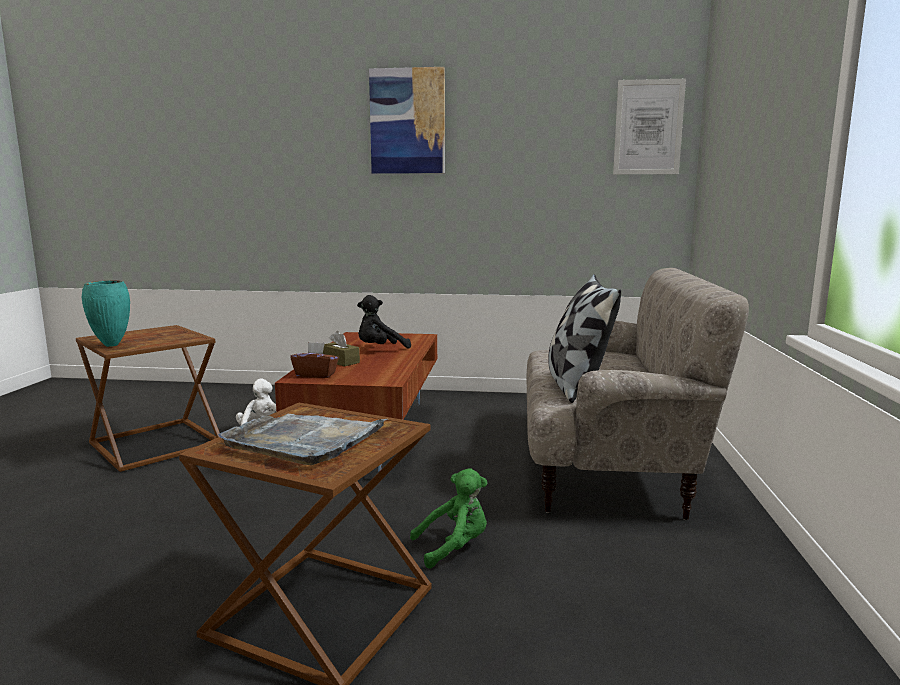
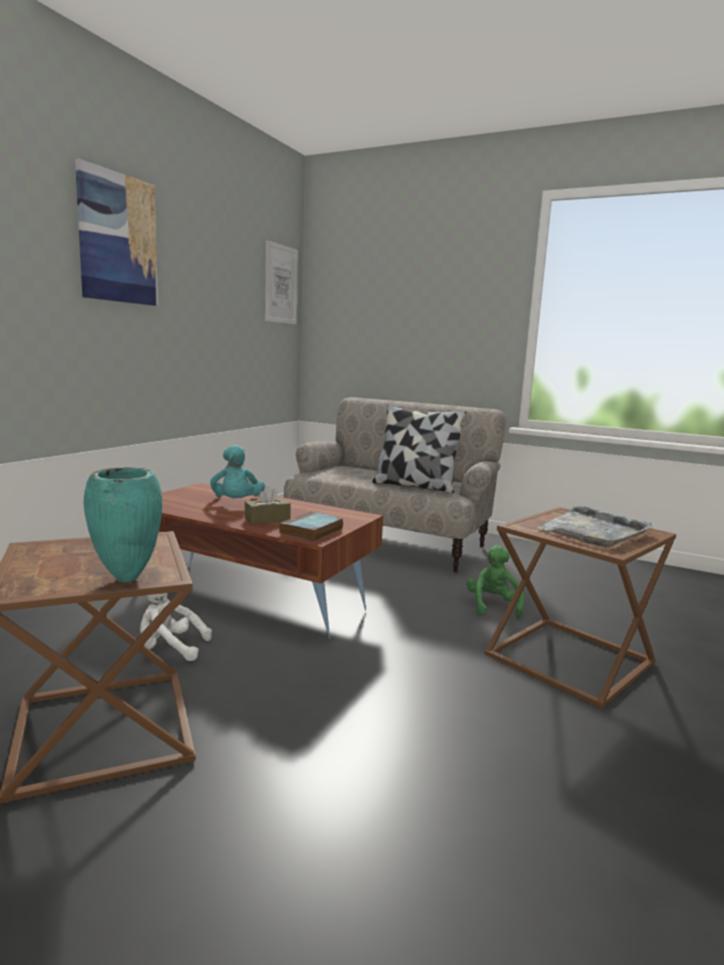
camera: 70 degrees left, 0 degrees up
(316, 375) = (311, 531): brown tissue box -> book
(380, 349) = (237, 503): black plush toy -> turquoise plush toy

